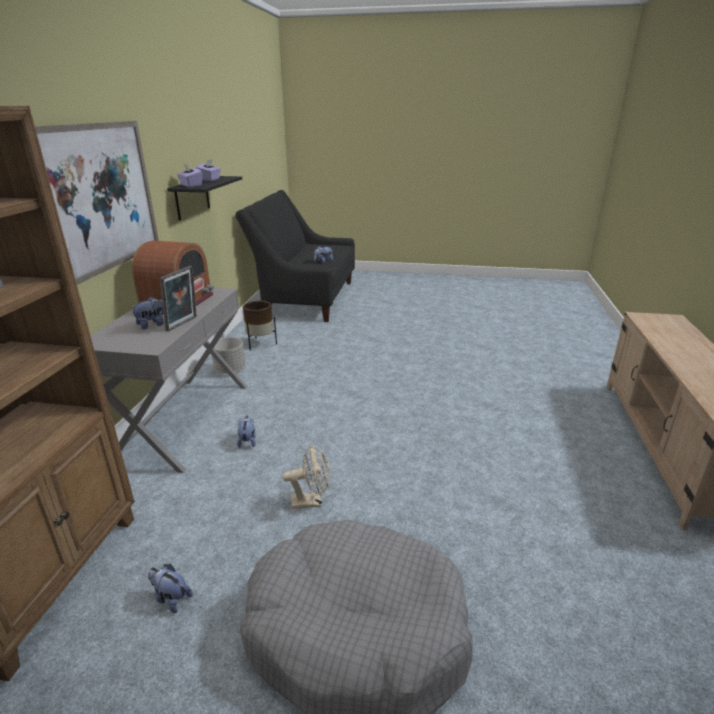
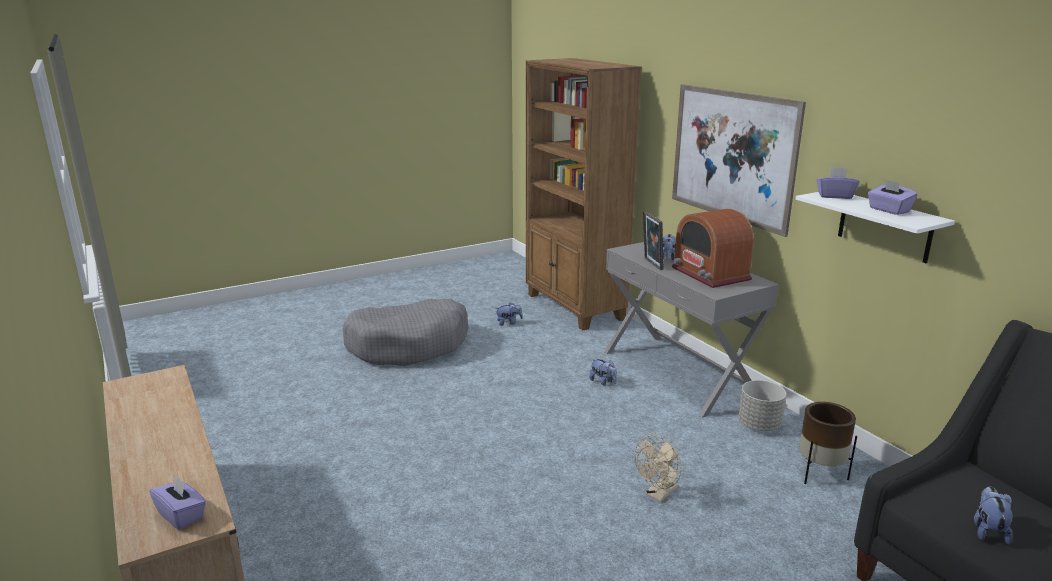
camera: 140 degrees right, 5 degrees down
(192, 197) = (884, 226): black shelf -> white shelf
(311, 501) = (498, 372): beige fan -> beige fan (658, 494)
(657, 321) = (181, 515): none -> purple tissue box

